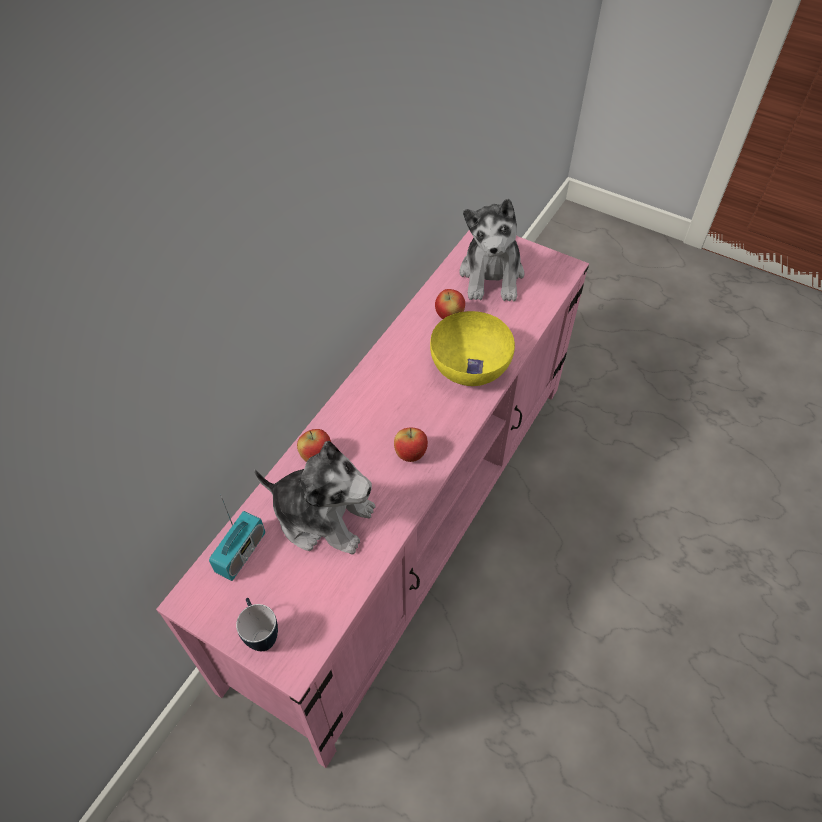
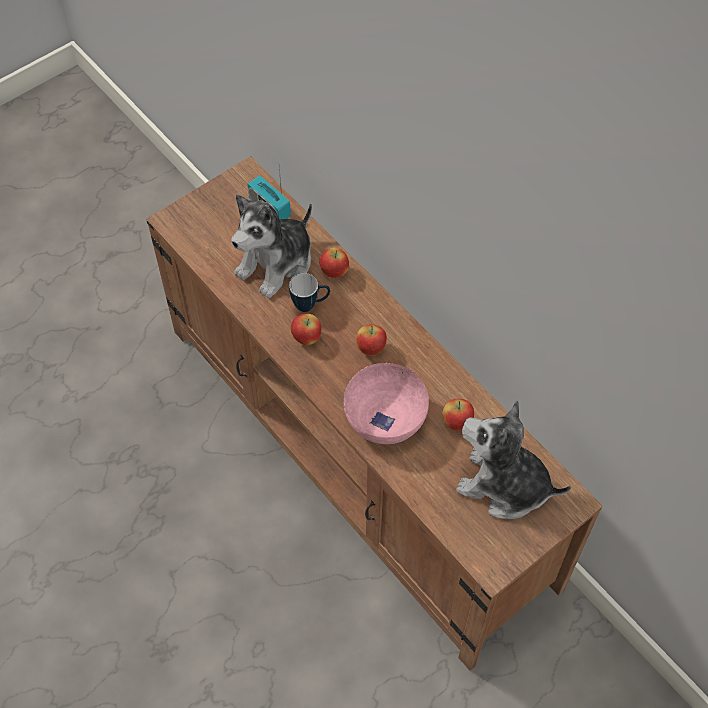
camera: 110 degrees right, 5 degrees up
(261, 633) = (202, 207): mug -> mug (310, 305)
(400, 397) = (371, 349): none -> apple
(409, 521) = (357, 454): pink tv stand -> brown tv stand
(469, 365) = (386, 418): yellow bowl -> pink bowl

